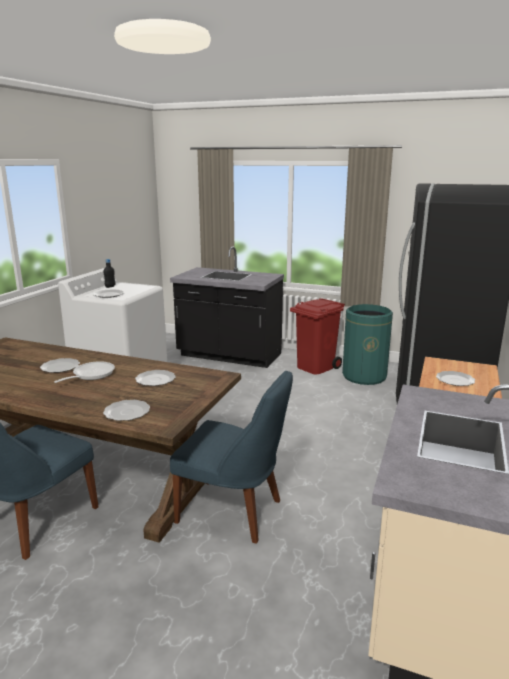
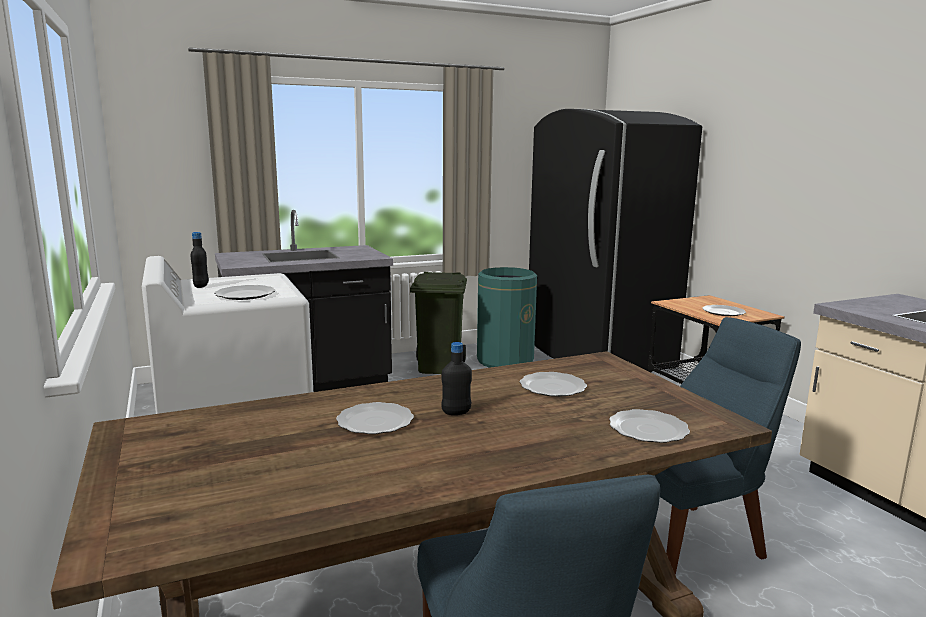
camera: 45 degrees left, 5 degrees down
(90, 375) = (456, 413): frying pan -> black bottle
(315, 367) = (438, 366): red trash can -> green trash can

